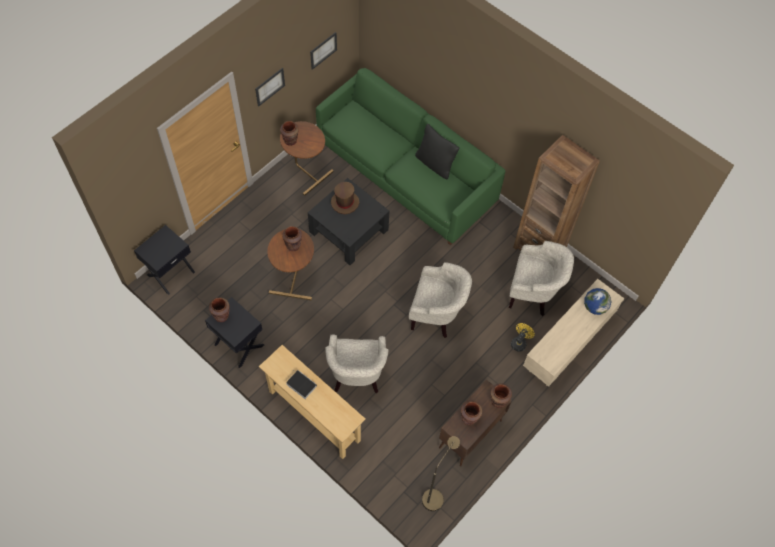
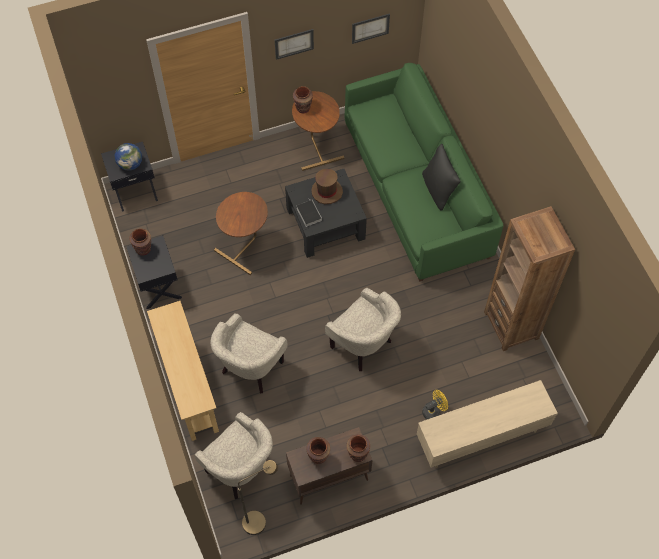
camera: 30 degrees right, 0 degrees up
(293, 245) = (246, 211): brown vase -> none
(300, 384) = (174, 346): book -> book (308, 213)
(533, 294) = (477, 369): beige armchair -> beige armchair (241, 470)
(594, 307) = (519, 407): globe -> globe (130, 164)

